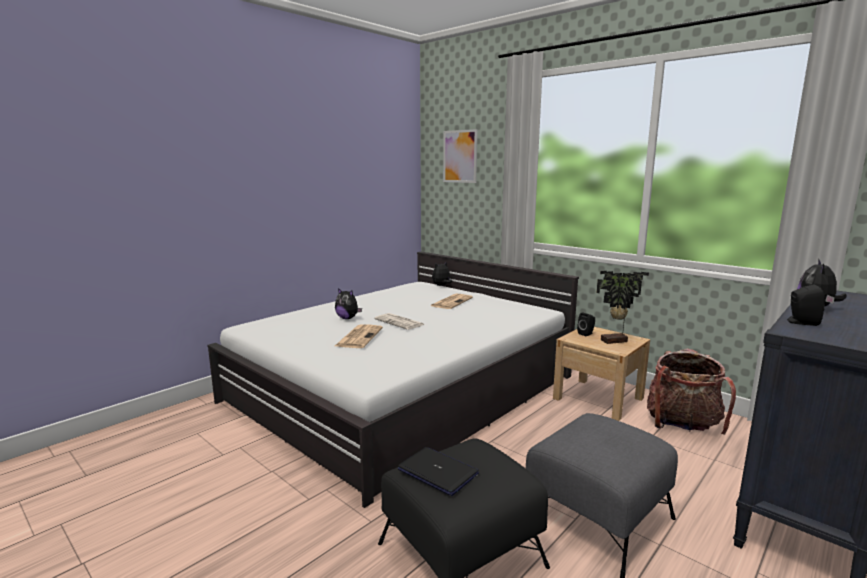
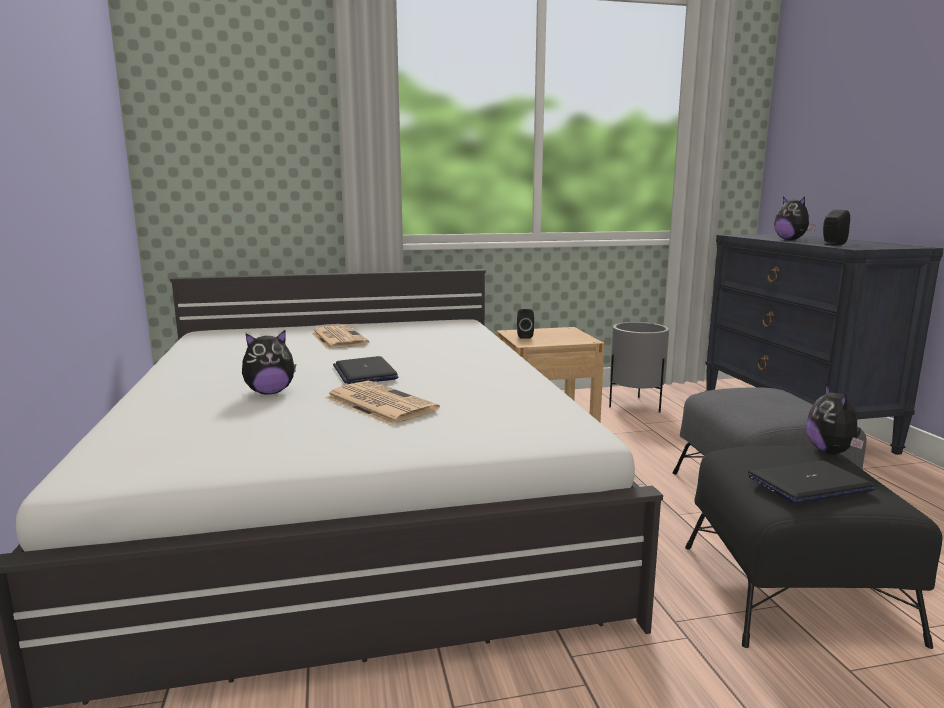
camera: 55 degrees left, 0 degrees up
(400, 322) = (364, 372): newspaper -> laptop
(441, 286) = (251, 328): plush toy -> plush toy (831, 452)
(460, 156) = (227, 100): picture -> none
(615, 341) = (562, 335): potted plant -> none
(682, 425) = (636, 405): backpack -> grey planter

